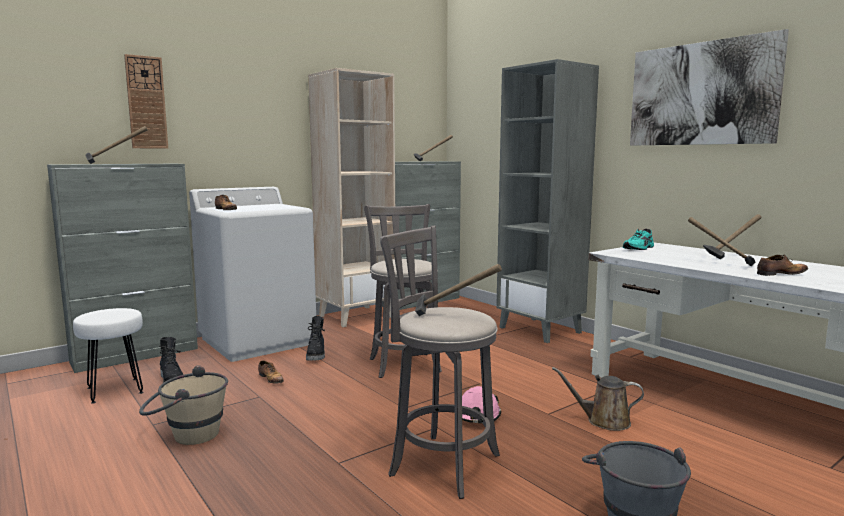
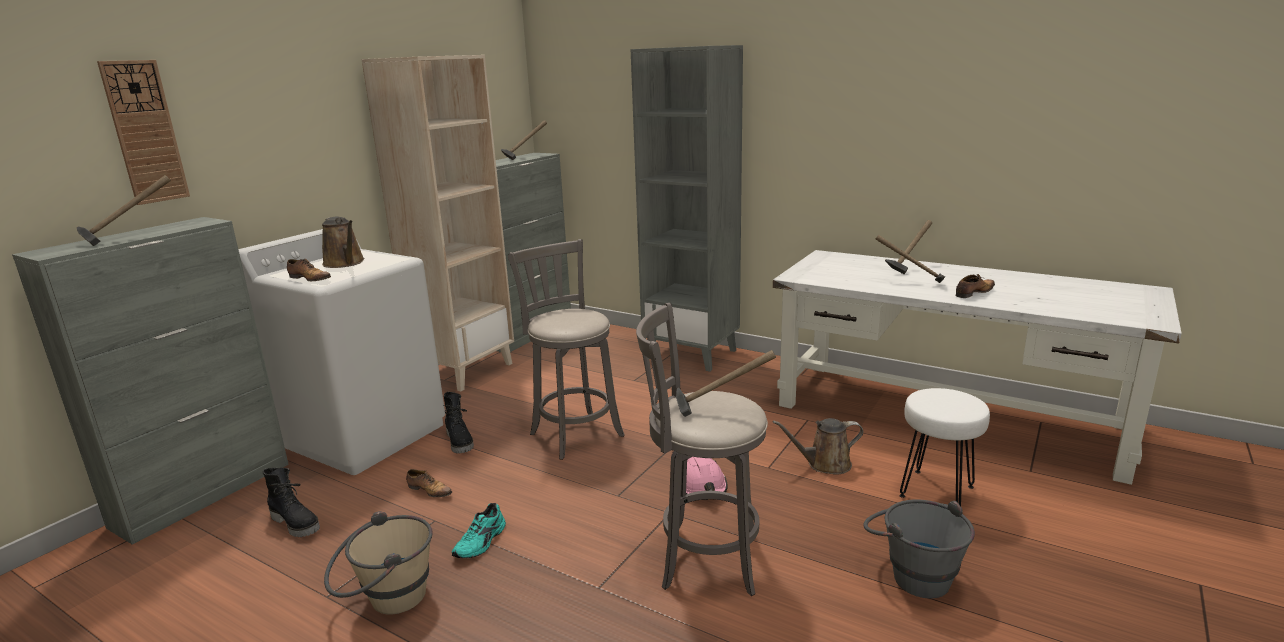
camera: 20 degrees left, 10 degrees up
(114, 390) = (223, 558): white stool -> white stool (935, 491)
(259, 207) = (345, 263): none -> brown watering can
(639, 248) = (815, 264): turquoise shoe -> turquoise shoe (482, 542)
(701, 94) = (866, 88): picture -> none

